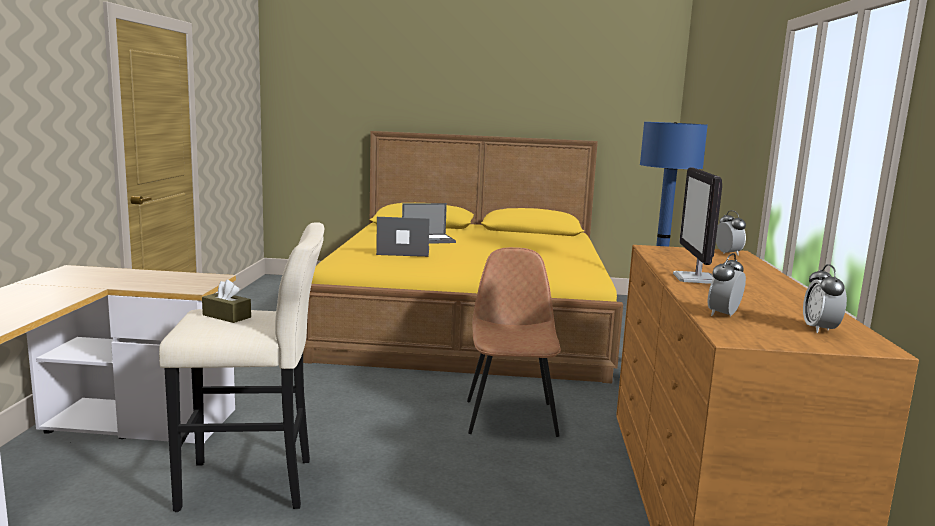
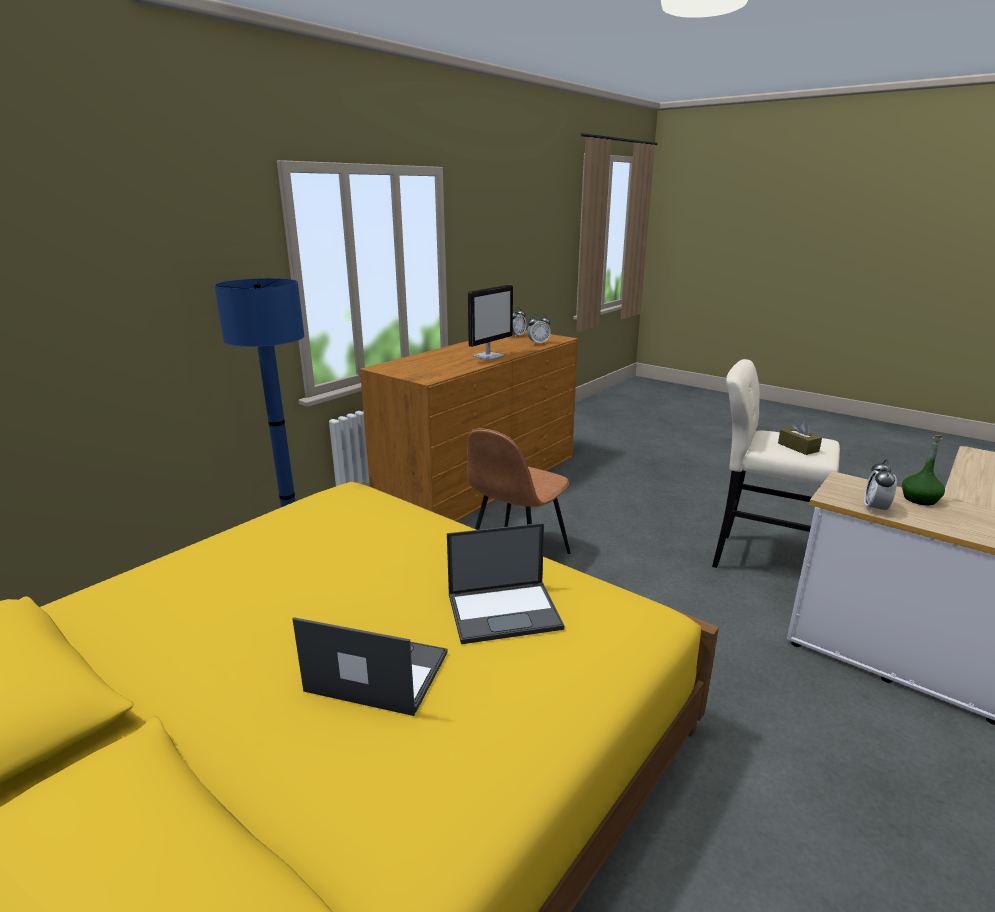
camera: 145 degrees left, 10 degrees up
(134, 284) = (919, 499): none -> green bottle
(402, 251) = (505, 611): laptop -> laptop turned 45 degrees counterclockwise
(728, 253) = (389, 367): alarm clock -> alarm clock (875, 509)

